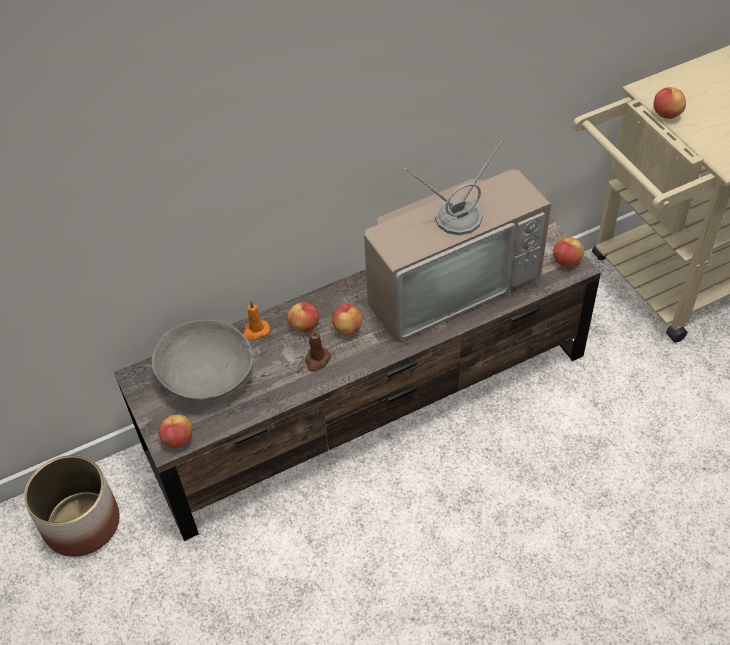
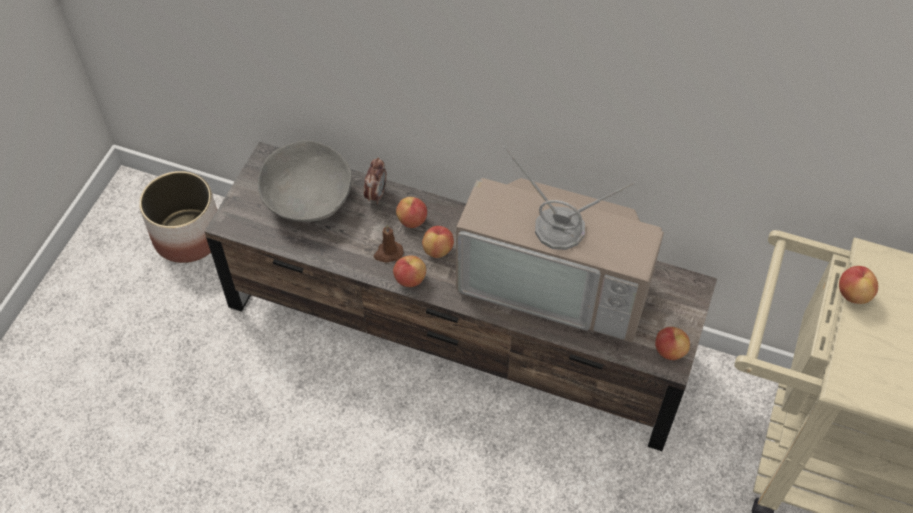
camera: 45 degrees right, 5 degrees up
(178, 440) = (237, 225): apple -> apple (410, 279)
(255, 331) = (376, 194): orange candle -> alarm clock

